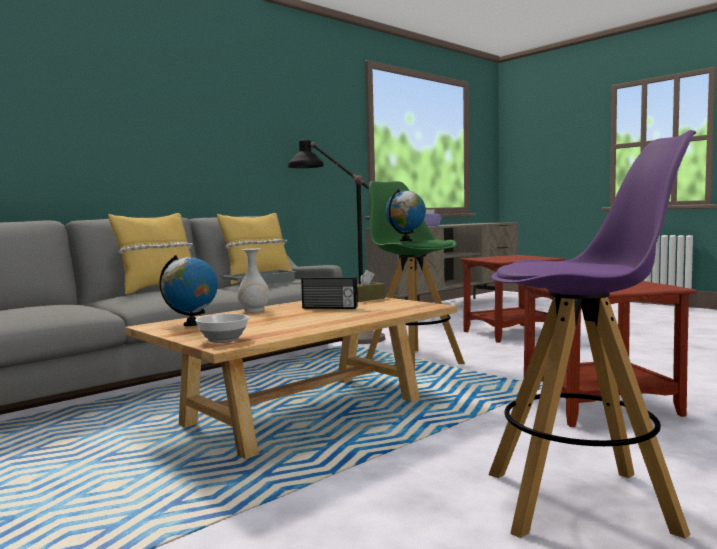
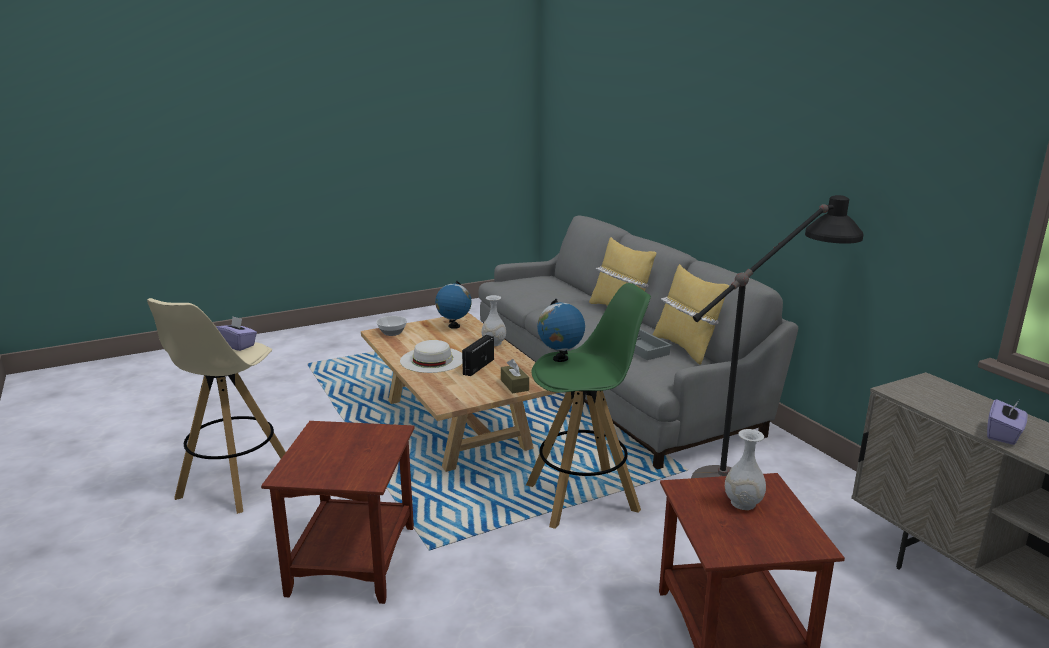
camera: 105 degrees right, 15 degrees up
(320, 318) = (432, 360): none -> white hat
(500, 258) = (742, 503): none -> white vase
(537, 262) = (237, 345): none -> purple tissue box
(581, 502) = (235, 483): purple stool -> beige stool

